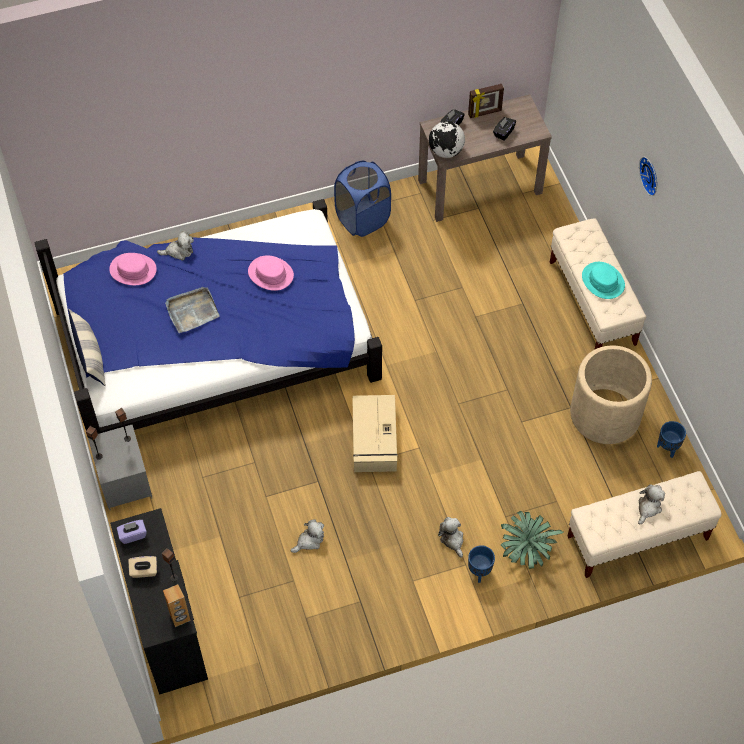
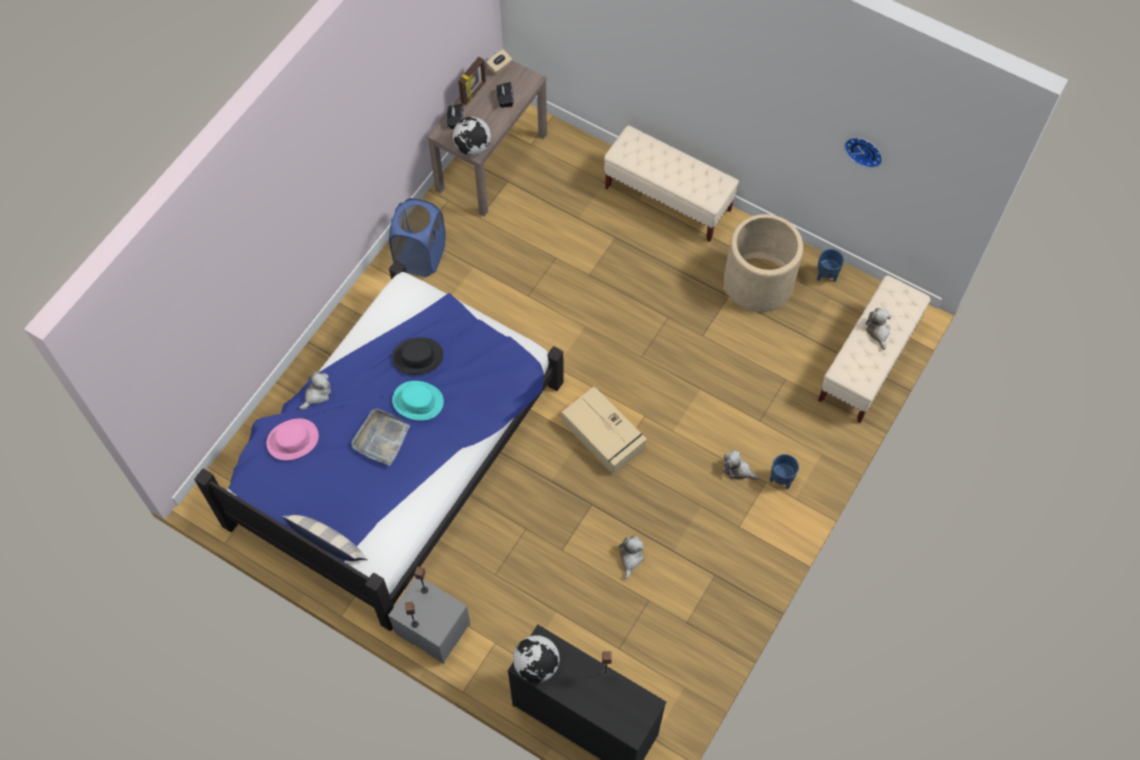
camera: 40 degrees left, 5 degrees up
(133, 535) = (537, 665): purple tissue box -> globe
(144, 571) = (576, 687): beige tissue box -> beige tissue box (499, 67)
(180, 617) = (642, 701): brown speaker -> none
(271, 273) = (417, 356): pink hat -> black hat
(527, 549) = (798, 434): potted plant -> none
(603, 281) = (682, 173): turquoise hat -> turquoise hat (418, 401)
(651, 175) = (704, 54): wall clock -> wall clock (864, 150)

